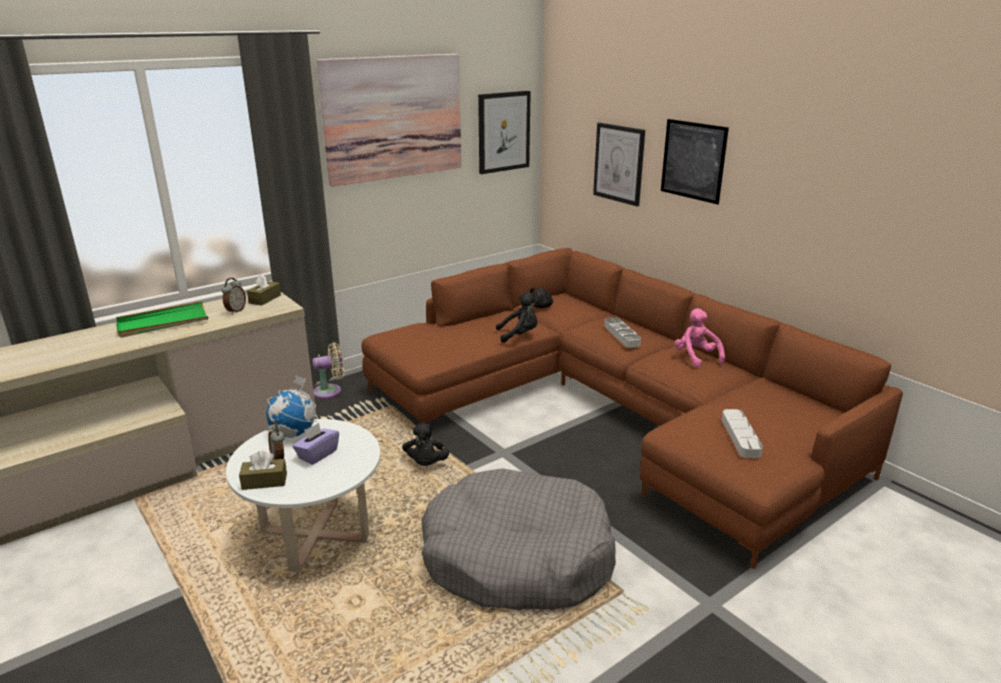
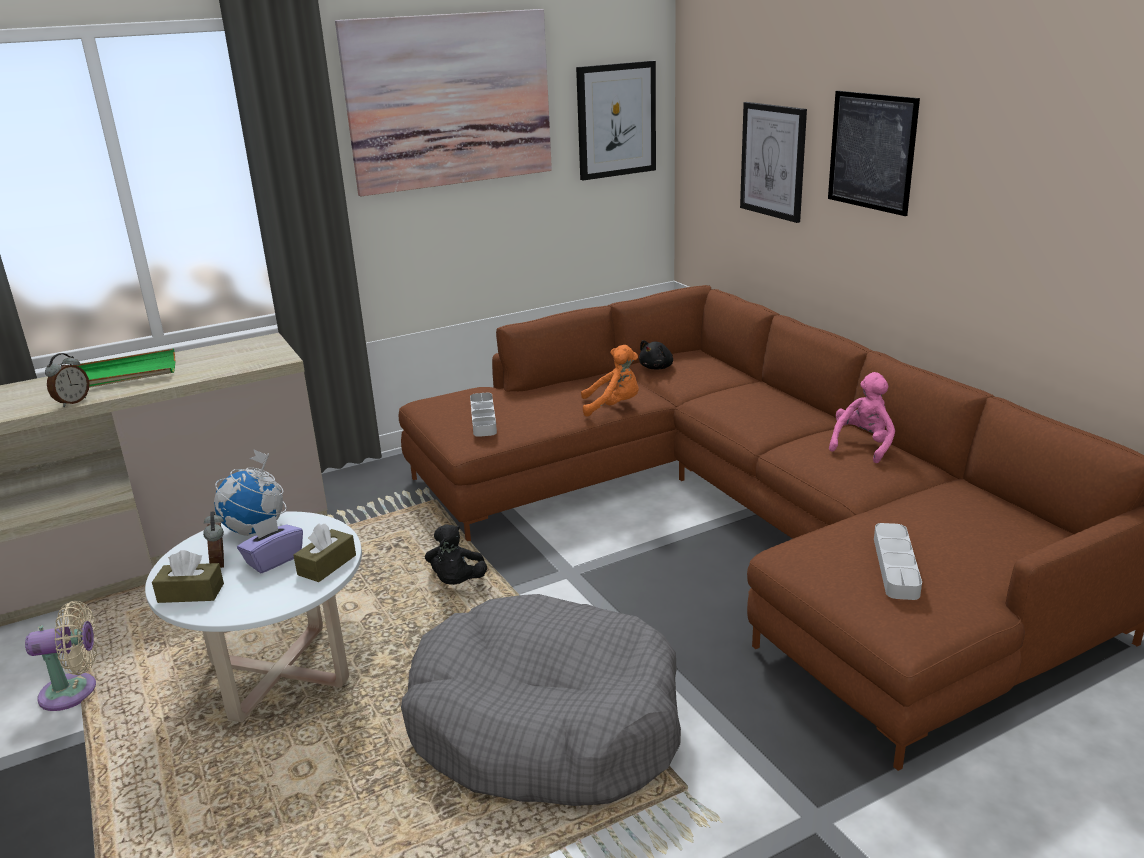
camera: 10 degrees right, 0 degrees up
(235, 311) = (214, 362): alarm clock -> alarm clock (72, 402)
(265, 299) = (258, 348): brown tissue box -> brown tissue box (327, 565)
(330, 391) = (360, 477): beige fan -> beige fan (75, 691)
(519, 335) = (613, 406): black plush toy -> orange plush toy
(621, 335) = (760, 410): grey tray -> grey tray (483, 418)
(696, 357) = (862, 445): pink plush toy -> pink plush toy turned 45 degrees clockwise

